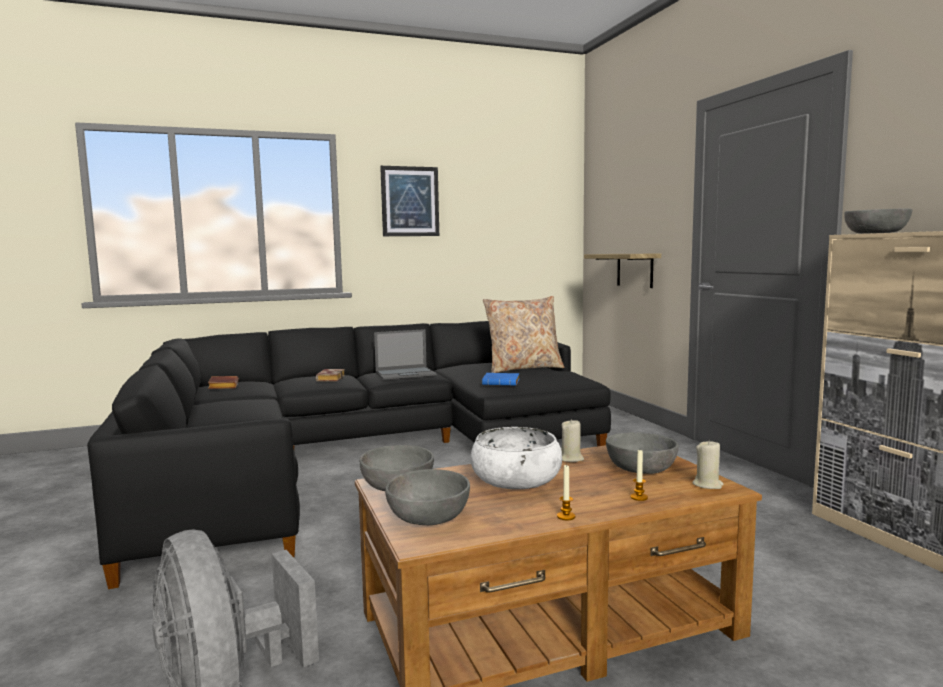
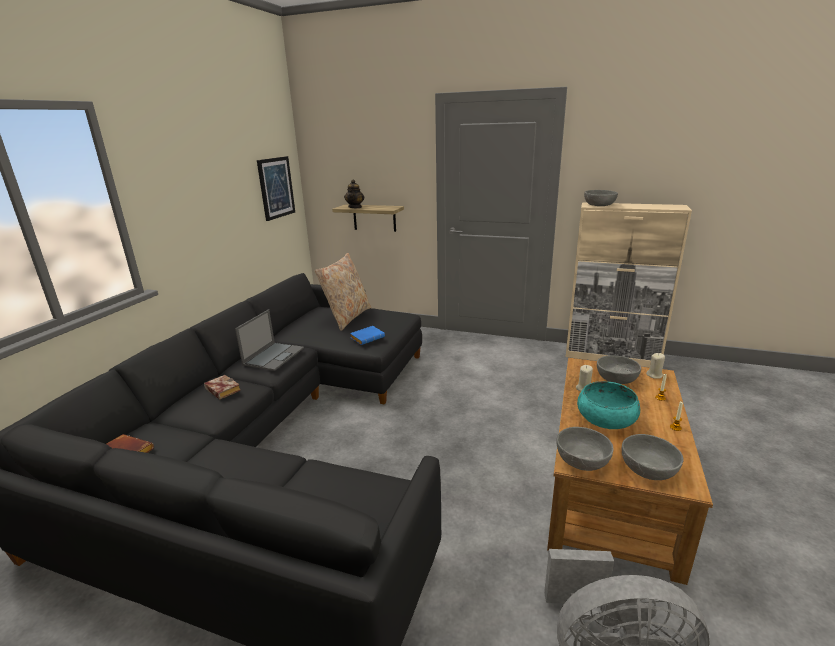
camera: 50 degrees left, 15 degrees up
(410, 201) = (182, 176): picture -> picture (276, 187)
(516, 480) = (606, 418): white bowl -> turquoise bowl
(607, 253) = (355, 207): none -> teapot

